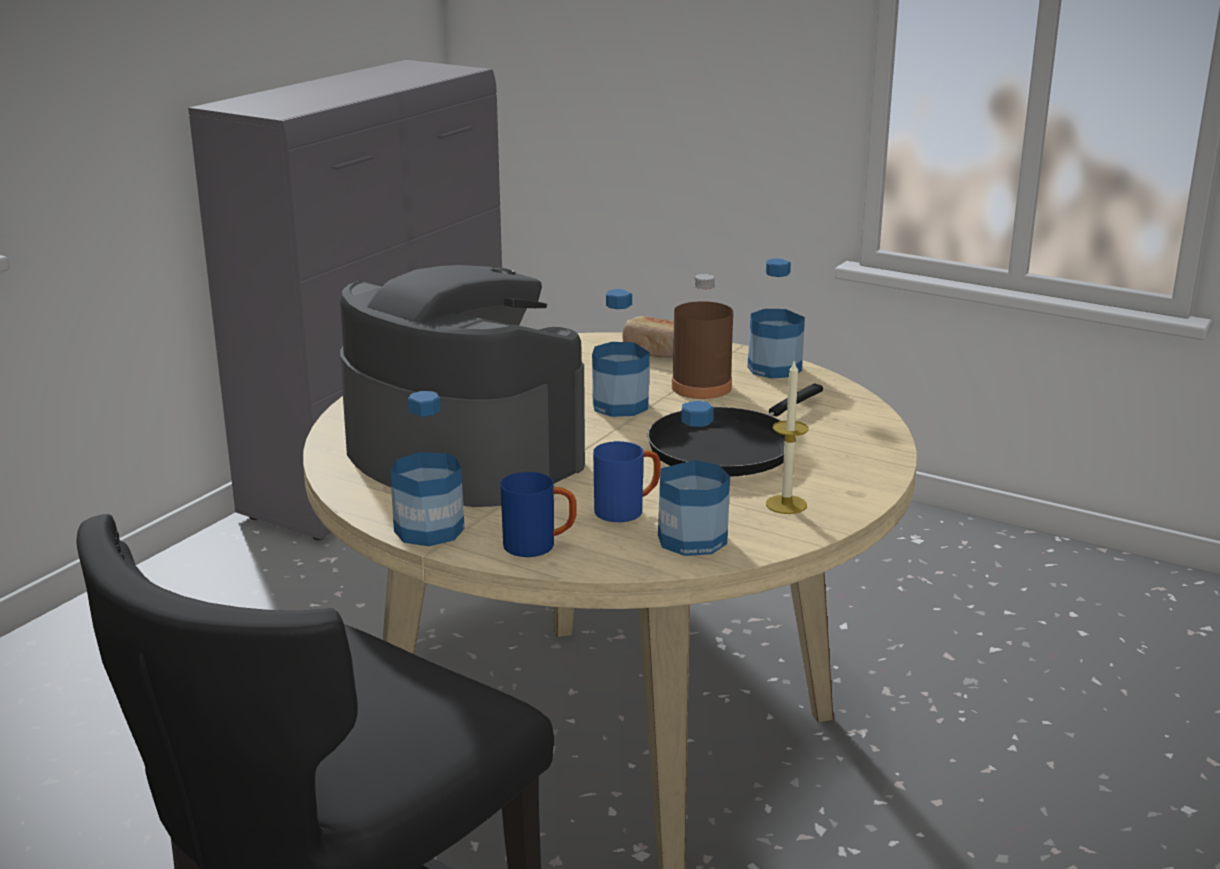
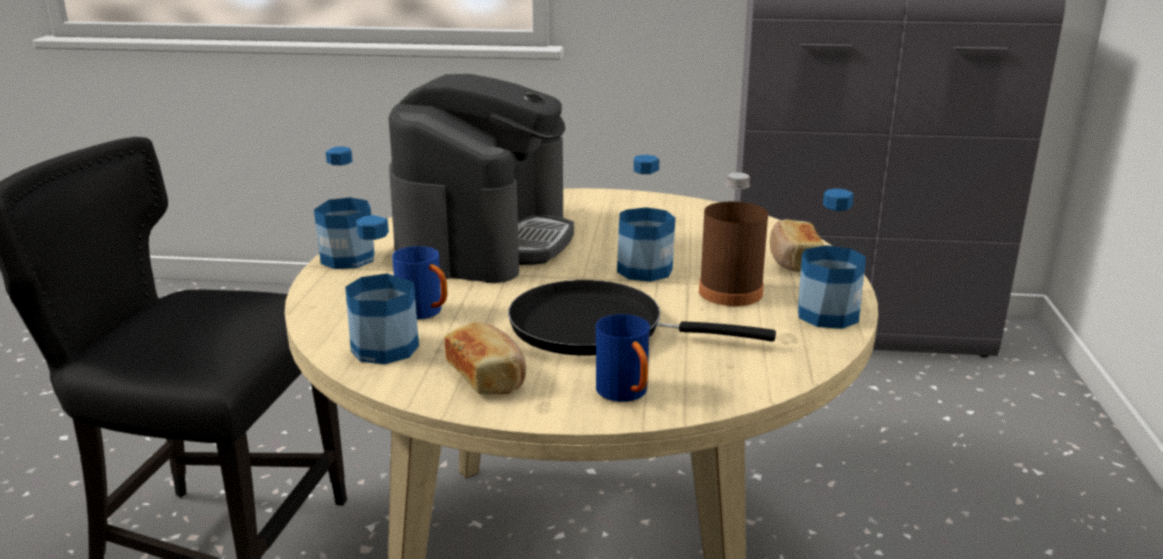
camera: 65 degrees right, 0 degrees up
(539, 546) = (339, 296): blue mug -> blue mug (626, 395)
(786, 504) = (487, 376): candle -> bread

